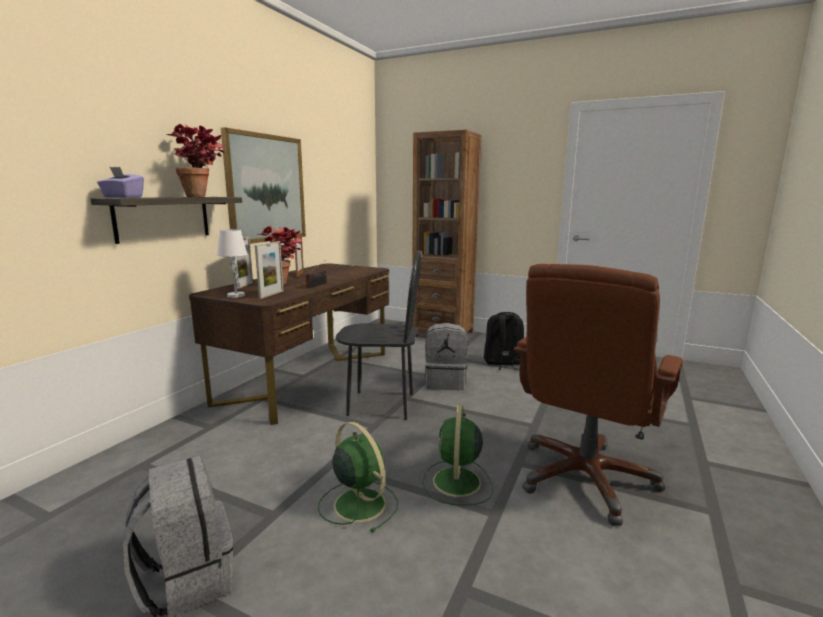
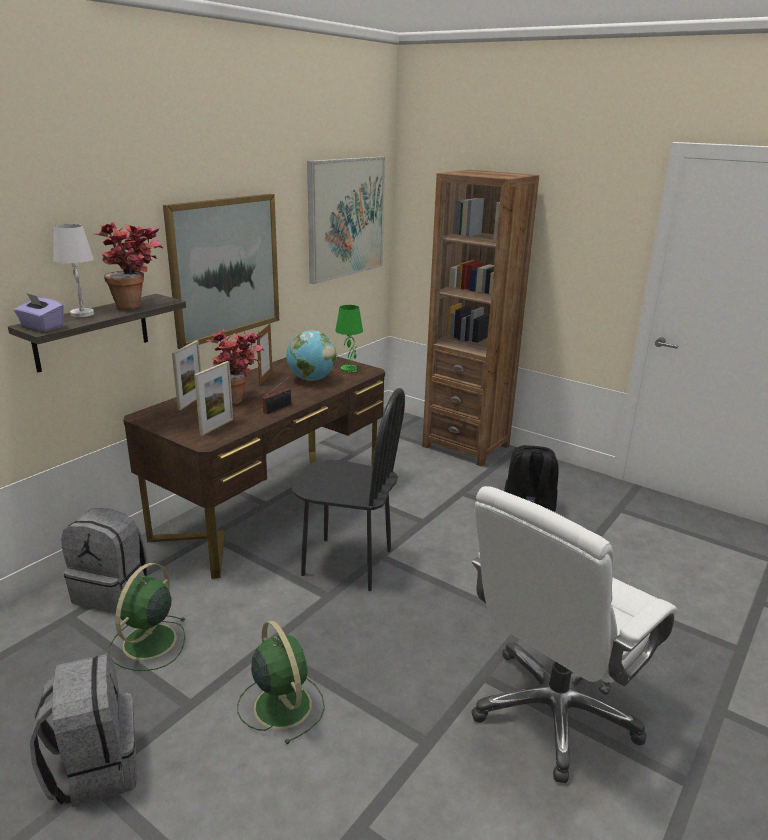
camera: 10 degrees right, 10 degrees up
(236, 295) = (176, 425): white table lamp -> white table lamp (82, 314)
(336, 273) = (311, 379): none -> globe
(347, 171) = (346, 218): none -> picture
(361, 269) = (349, 369): none -> green table lamp
(445, 382) = (439, 535): grey backpack -> grey backpack (112, 591)
(456, 483) = (398, 694): green fan -> green fan (148, 643)
(585, 478) = (554, 711): brown office chair -> white office chair

